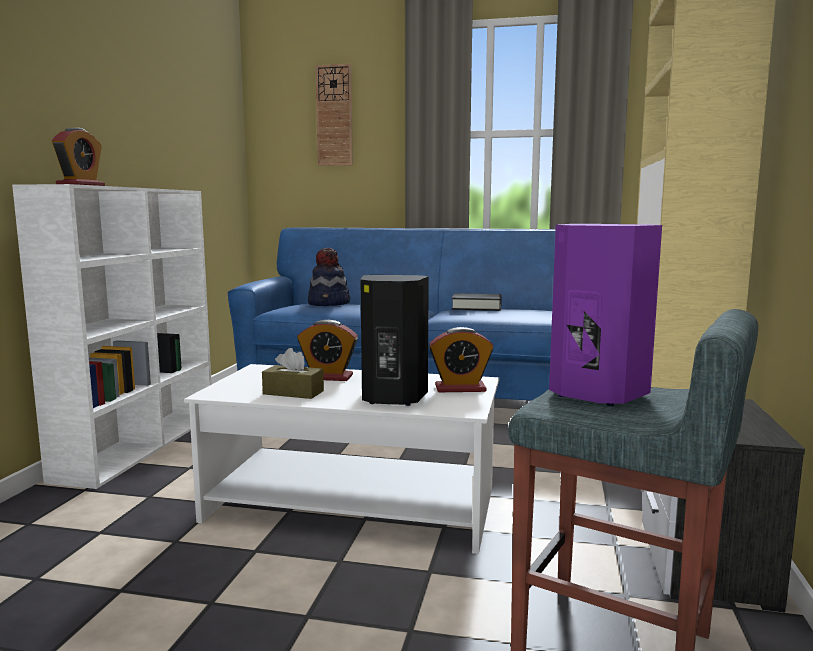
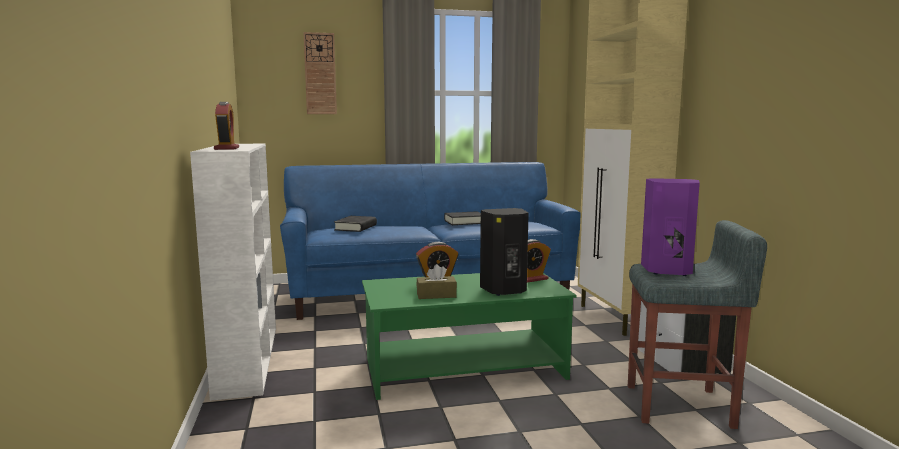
camera: 25 degrees left, 0 degrees up
(329, 304) = (356, 227): hat -> black book
(354, 504) = (465, 368): white coffee table -> green coffee table

